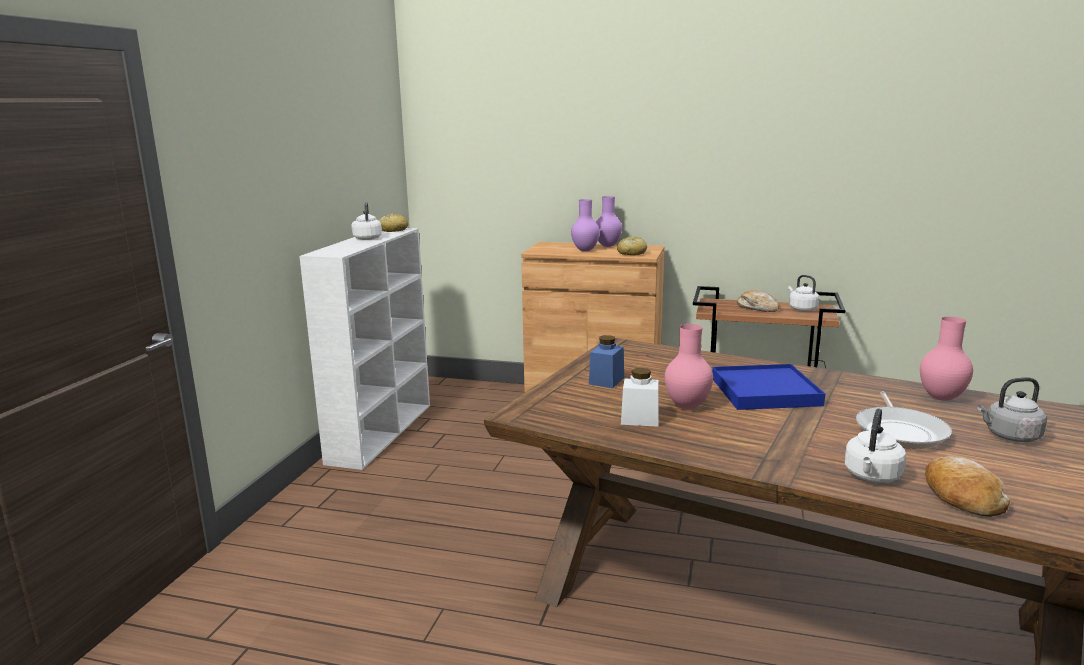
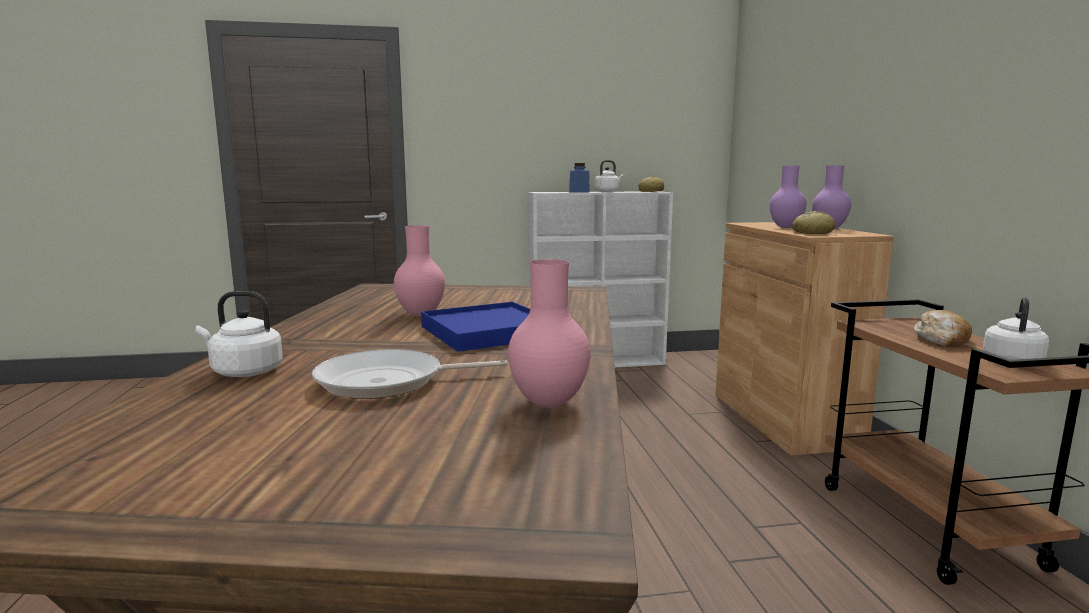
camera: 65 degrees right, 5 degrees down
(606, 381) = (471, 294): blue jar -> blue jar (579, 192)
(640, 419) = (378, 307): white jar -> none
(961, 497) = (178, 406): bread -> none
(1010, 436) = (397, 441): grey kettle -> none

